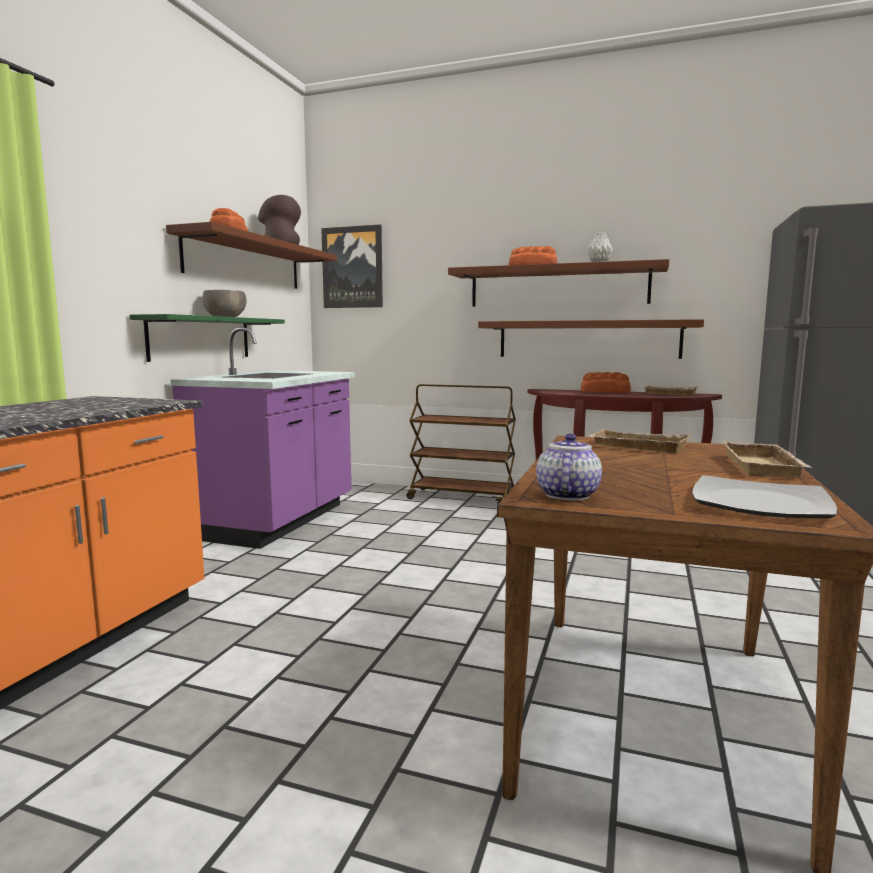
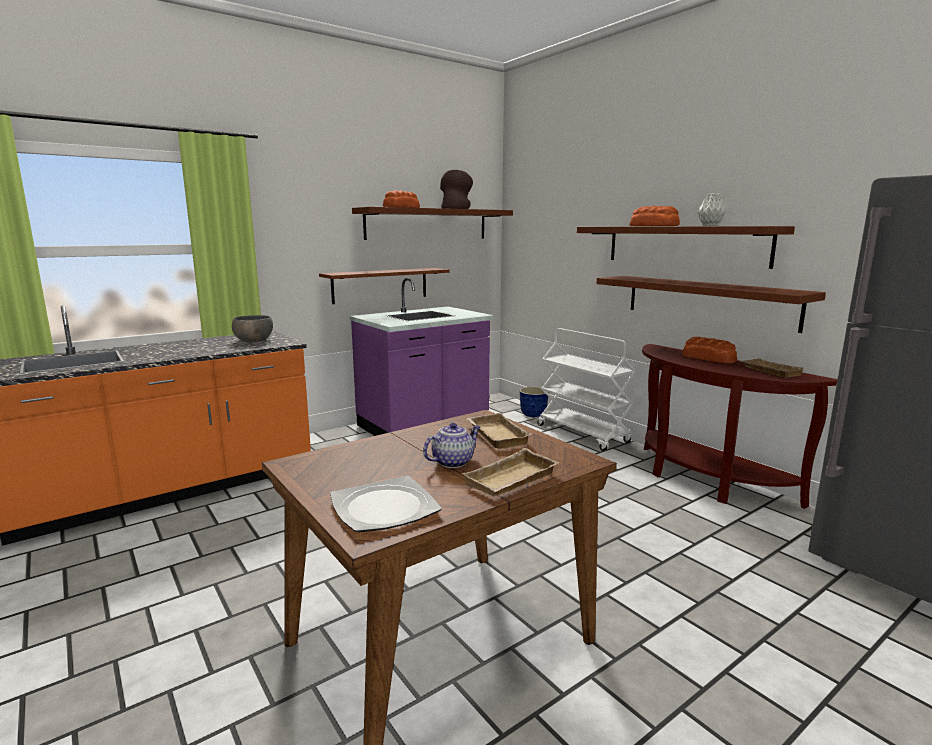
camera: 35 degrees right, 5 degrees up
(201, 338) = (380, 285): green shelf -> brown shelf
(225, 317) = (395, 270): grey bowl -> grey bowl (253, 340)
(353, 267) = (528, 220): picture -> none
(388, 491) = (533, 415): none -> planter
(462, 498) = (583, 434): brown cart -> white cart
(567, 494) = (310, 466): teapot -> teapot (453, 462)

